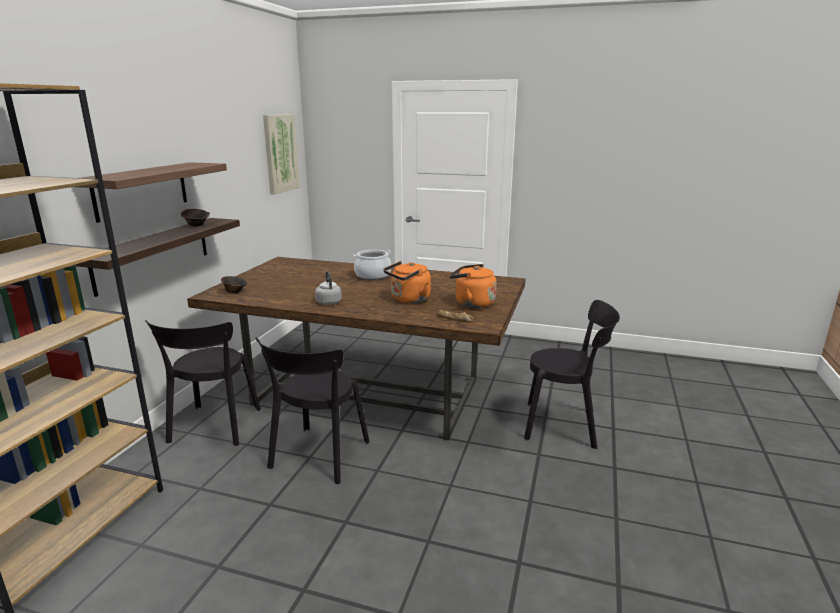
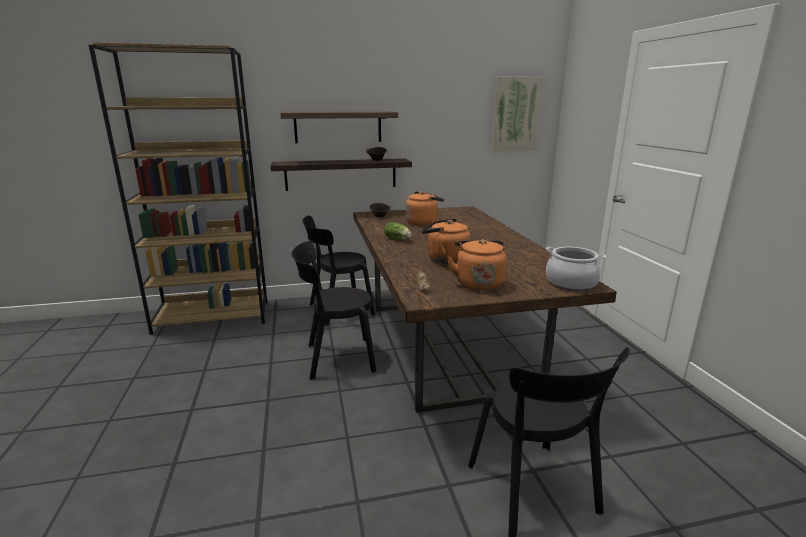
camera: 60 degrees right, 0 degrees up
(292, 282) = (423, 222): none -> orange kettle
(328, 302) = (398, 239): grey kettle -> lettuce
(373, 276) = (484, 236): cooking pot -> cooking pot (571, 283)

